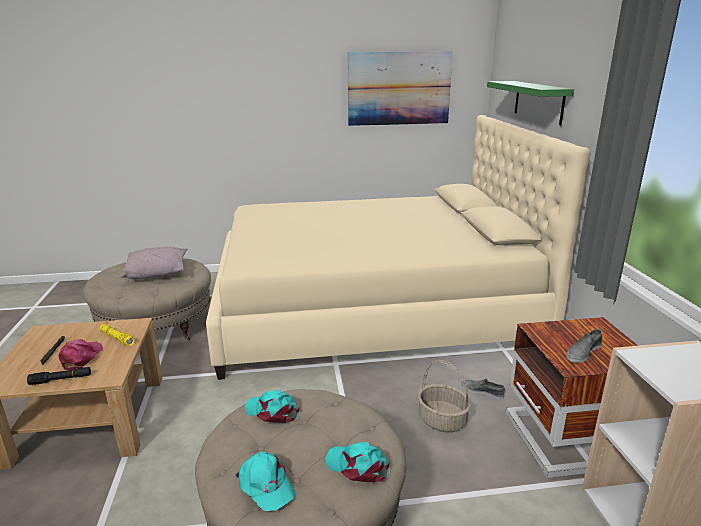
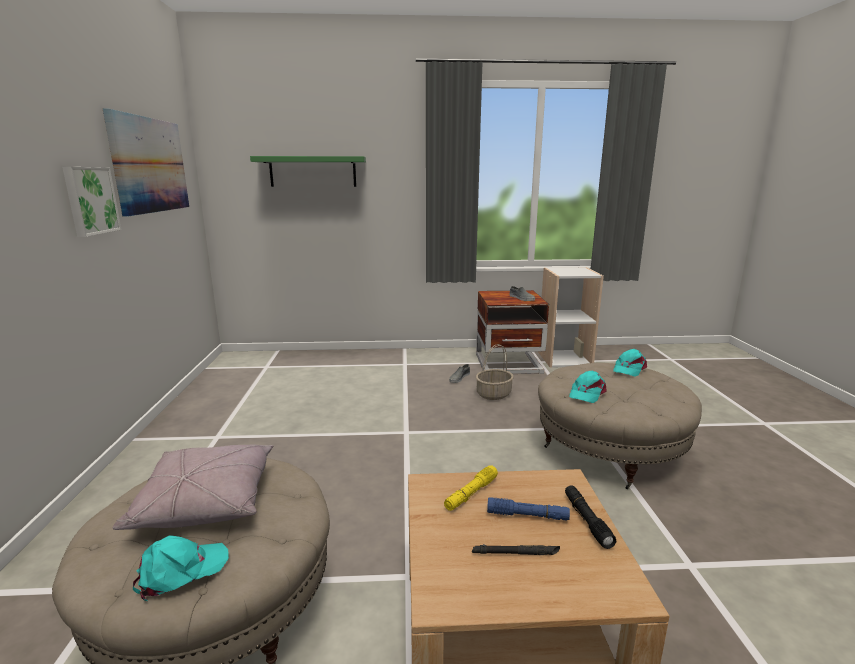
camera: 85 degrees left, 5 degrees down
(81, 357) = (527, 516): pink cap -> blue flashlight
(265, 485) = (666, 393): turquoise cap -> turquoise cap (181, 571)
(315, 113) = (90, 200): none -> picture
(373, 309) = (303, 407): beige bed -> none

